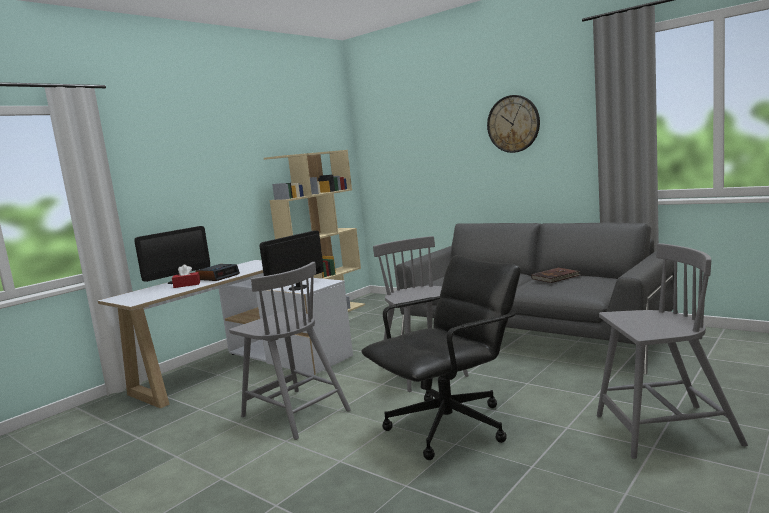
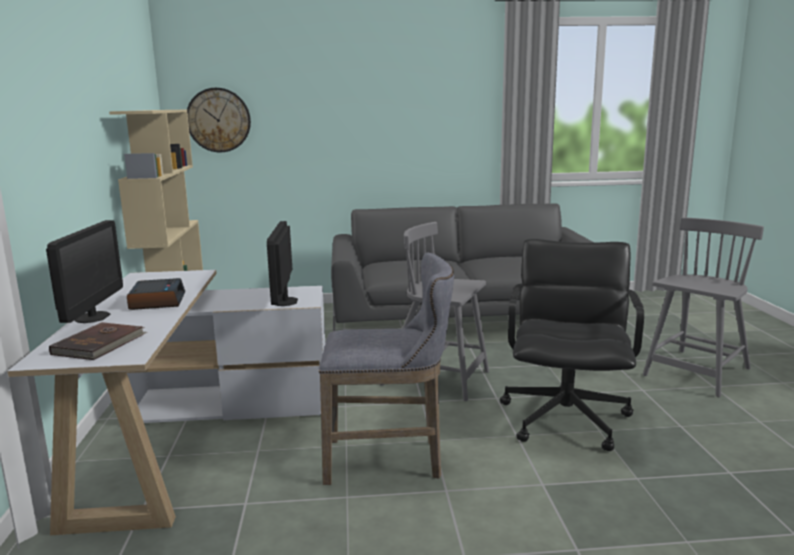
camera: 45 degrees left, 5 degrees up
(187, 285) = (137, 319): red tissue box -> none
(294, 413) = (390, 460): grey chair -> grey stool
(513, 124) = (406, 97): wall clock -> wall clock (218, 120)
(556, 277) = (504, 259): brown book -> brown book (100, 344)

